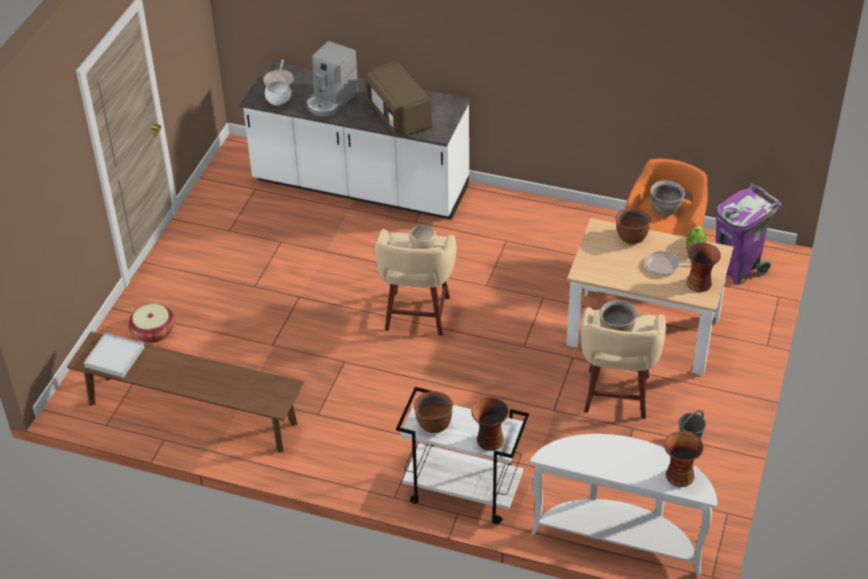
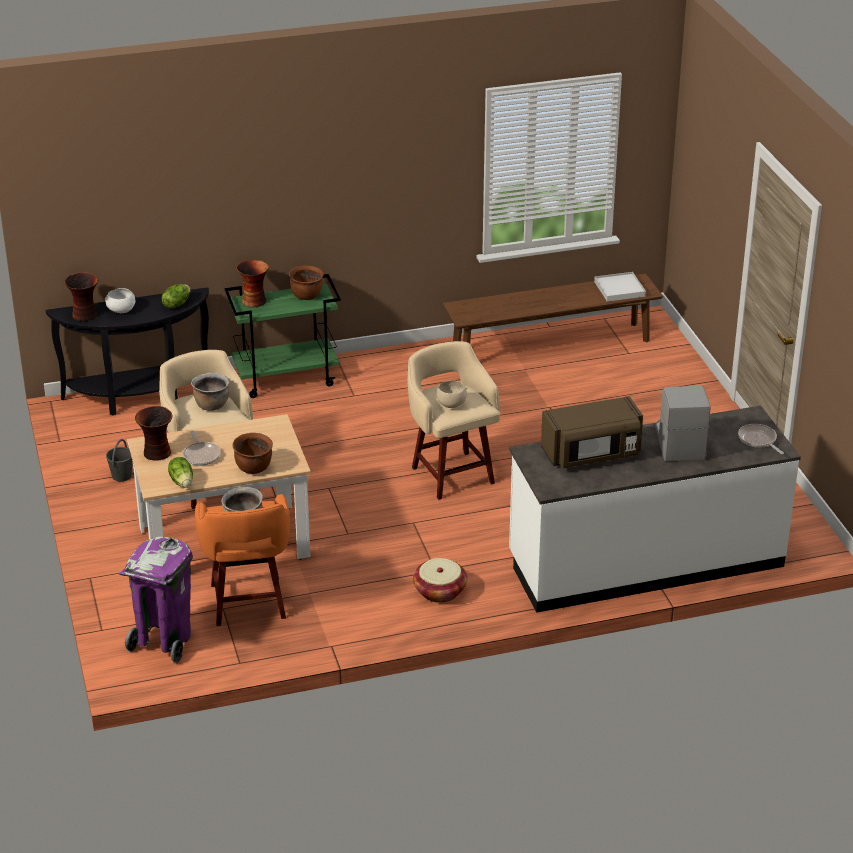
camera: 145 degrees right, 10 degrees down
(153, 332) = (658, 378): basket -> basket (440, 591)
(279, 101) = (726, 421): white bowl -> white bowl (121, 311)
(398, 115) = (592, 454): brown microwave -> brown microwave turned 135 degrees clockwise
(461, 492) = (287, 378): white cart -> green cart
(578, 448) = (176, 304): none -> lettuce
(619, 537) = (139, 397): white console table -> black console table
(664, 266) = (201, 455): frying pan -> frying pan turned 105 degrees clockwise

